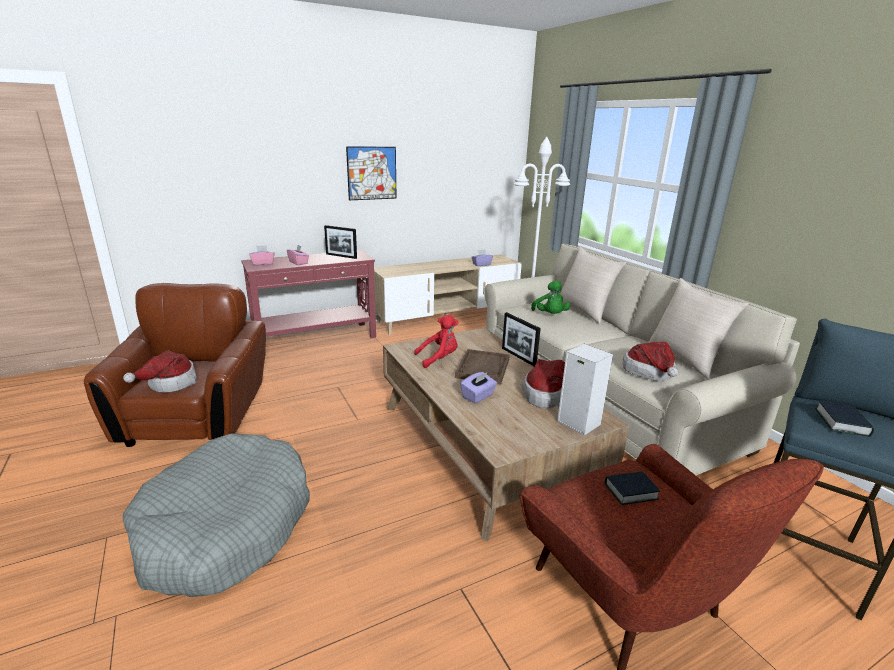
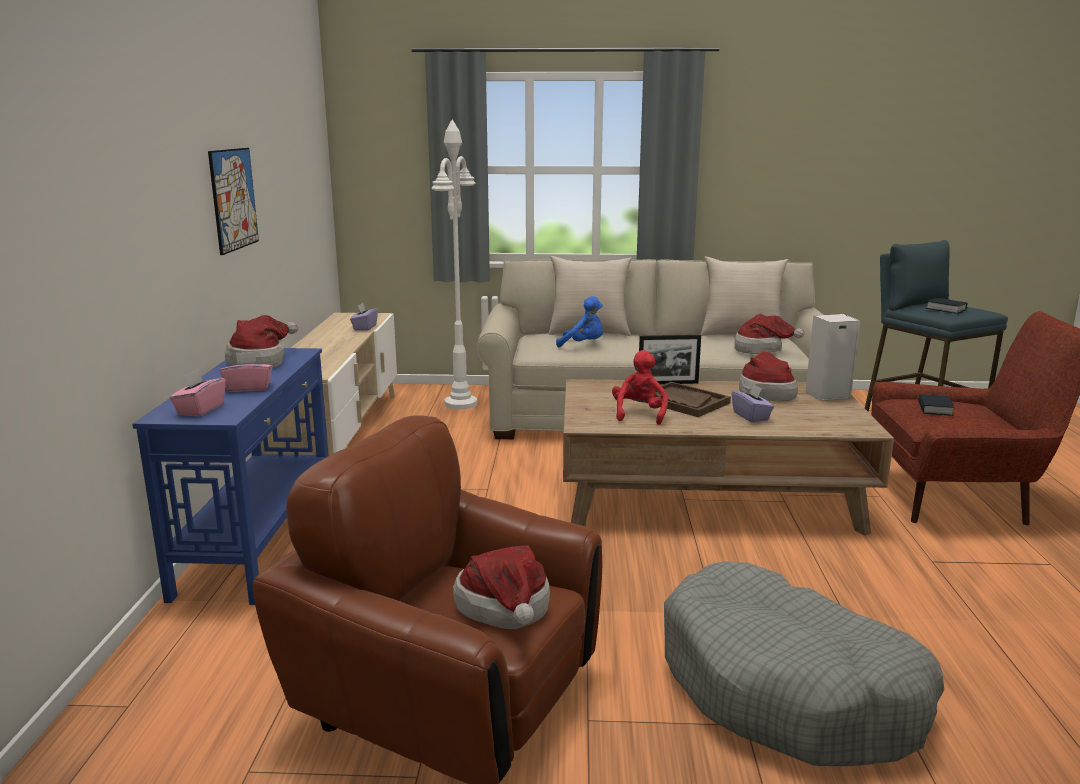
camera: 60 degrees left, 5 degrees down
(316, 339) = (260, 539): red console table -> blue console table
(341, 256) = (261, 361): picture frame -> hat
(550, 315) = (583, 345): green plush toy -> blue plush toy

